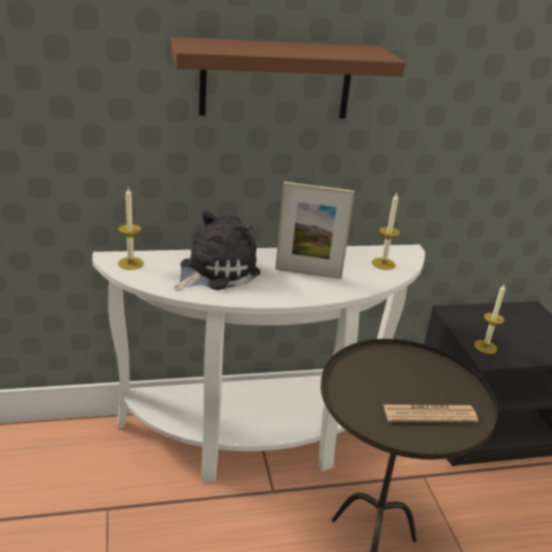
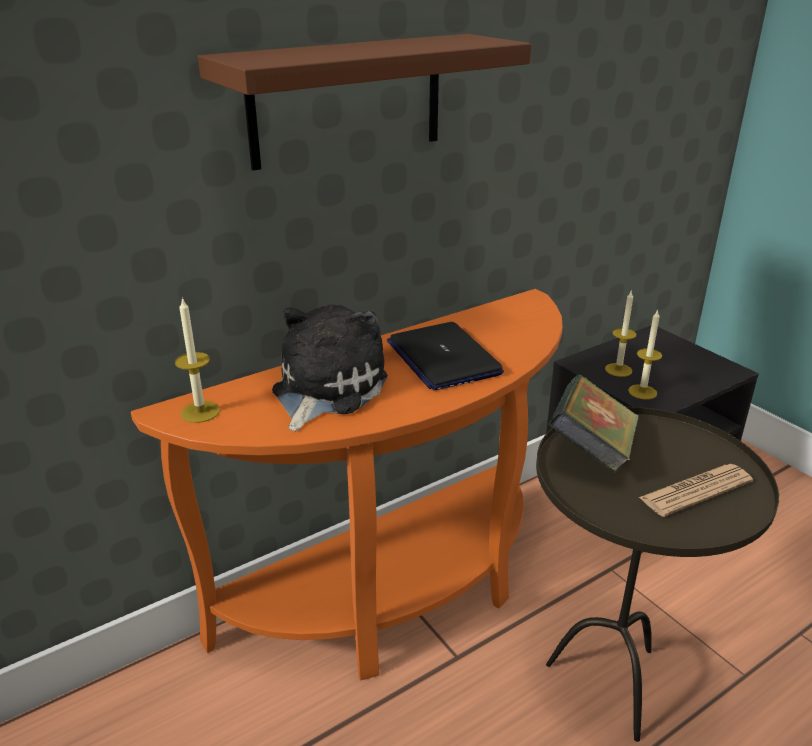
camera: 20 degrees left, 0 degrees up
(258, 437) = (399, 594): white console table -> orange console table
(308, 273) = (442, 358): picture frame -> laptop
(376, 366) = (591, 451): none -> book
(383, 264) = (517, 322): candle -> candle (618, 370)

